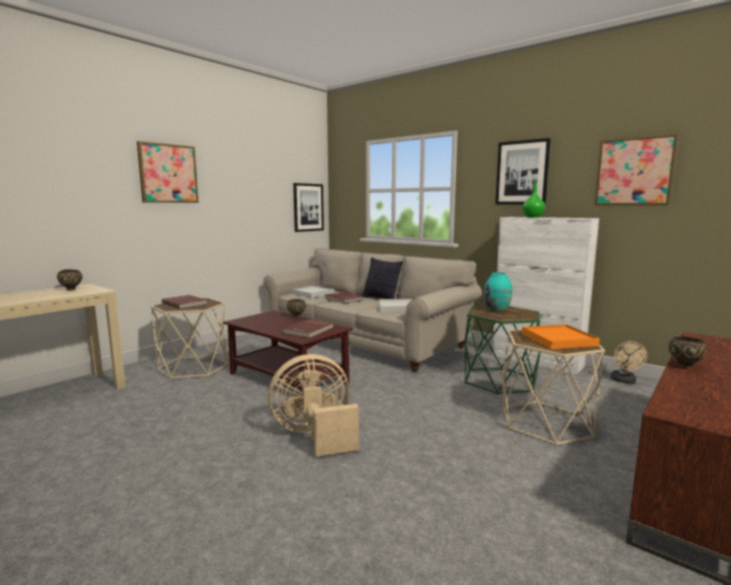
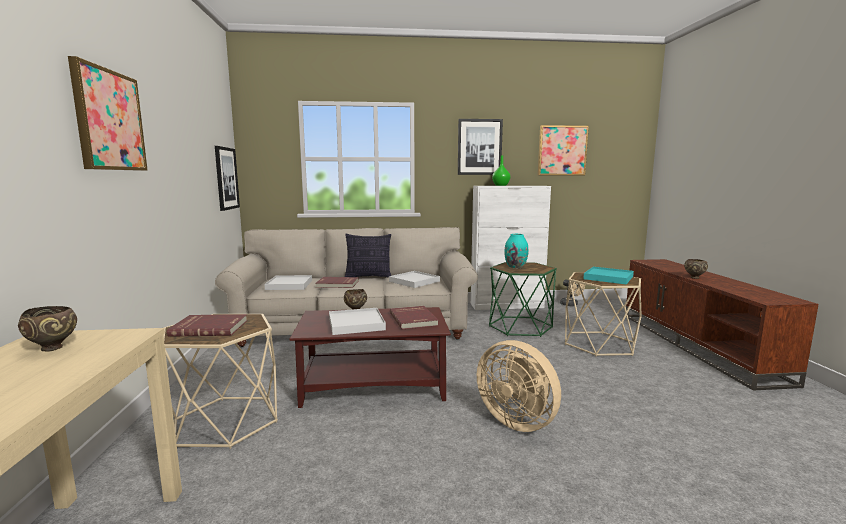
camera: 45 degrees left, 0 degrees up
(272, 324) = (356, 324): none -> white tray
(315, 436) = (518, 420): beige fan -> beige fan turned 75 degrees counterclockwise
(558, 340) = (608, 278): orange tray -> turquoise tray

